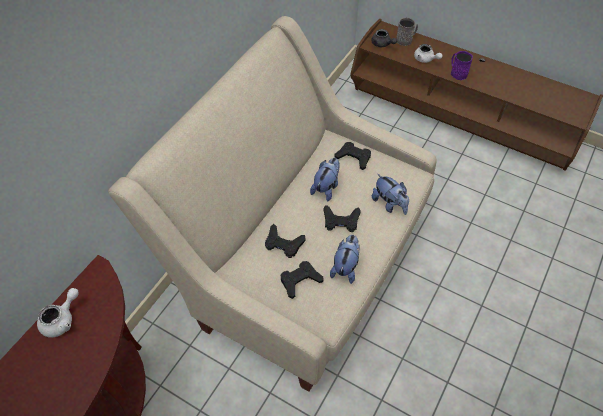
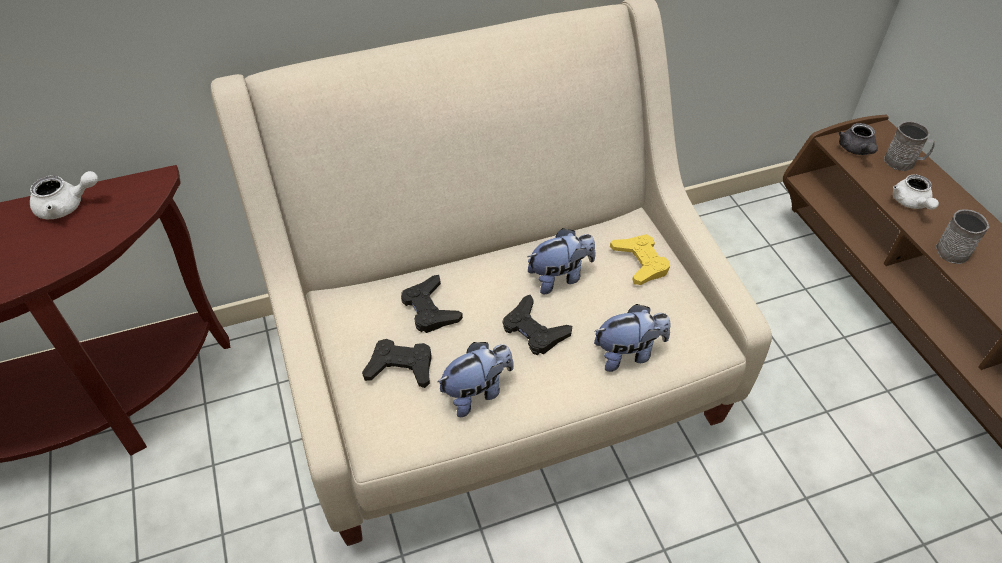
camera: 40 degrees right, 5 degrees down
(353, 157) = (640, 262): black game controller -> yellow game controller
(389, 204) = (628, 354): plush toy -> plush toy turned 105 degrees counterclockwise
(457, 73) = (951, 248): purple mug -> grey mug

